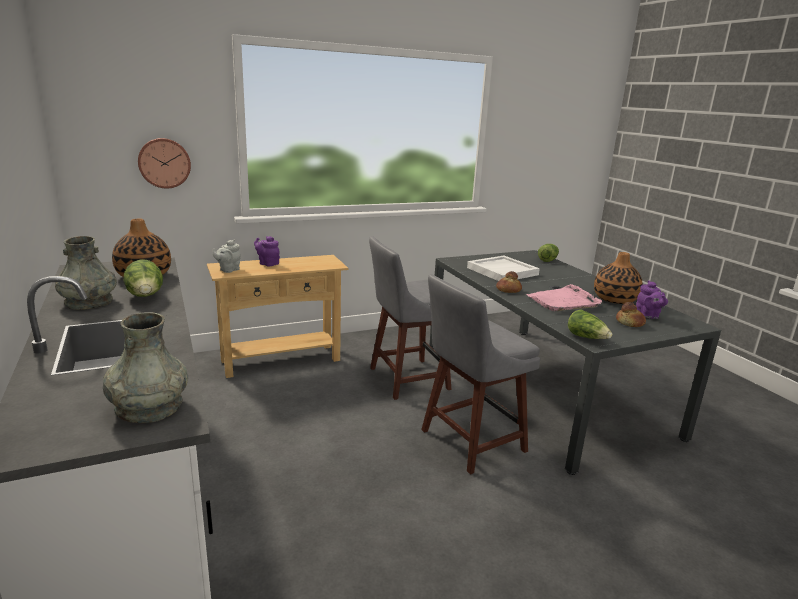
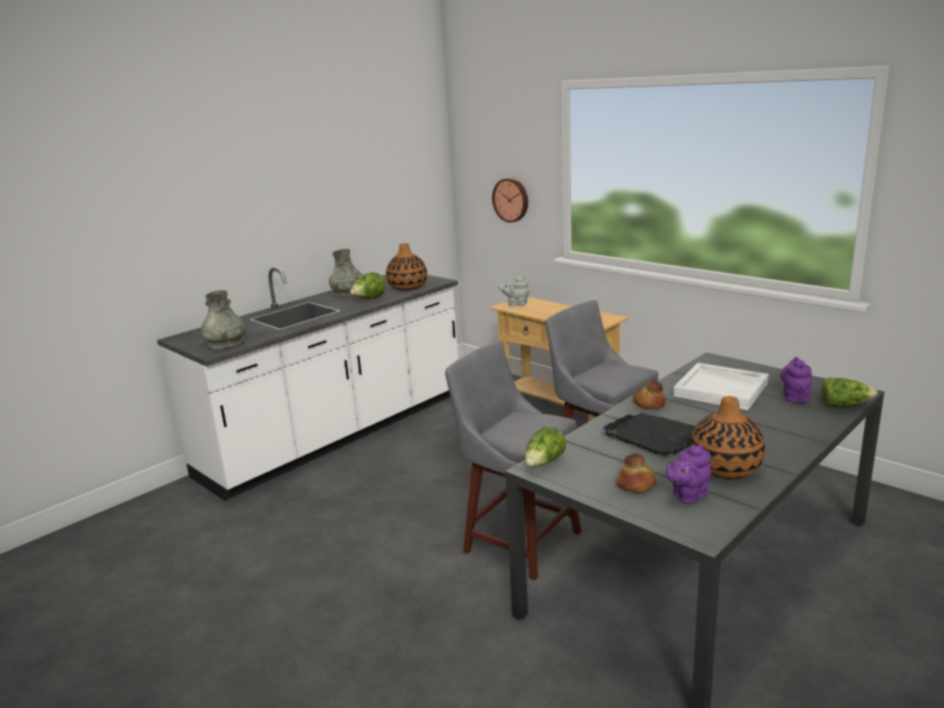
camera: 70 degrees right, 0 degrees up
(267, 263) = (554, 308): purple teapot -> purple teapot (795, 397)
(563, 301) = (656, 436): pink tray -> black tray

